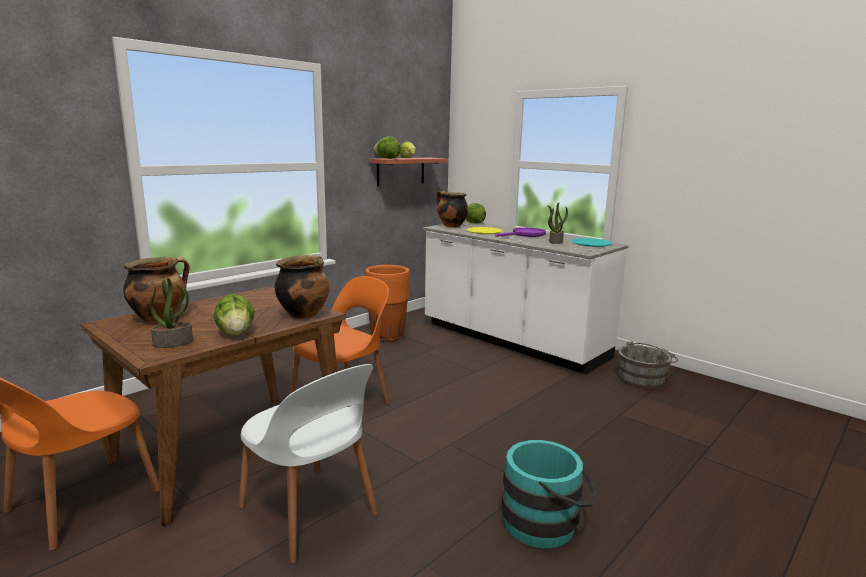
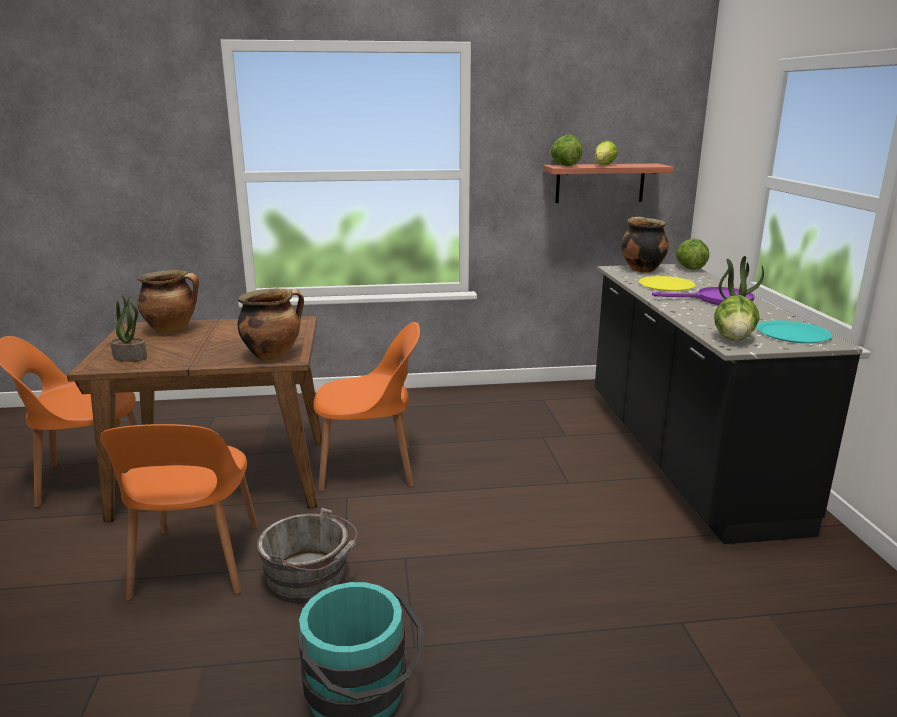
camera: 40 degrees right, 5 degrees up
(236, 333) = (185, 360): lettuce -> lettuce (733, 338)
(309, 513) = (196, 563): white chair -> orange chair
(387, 336) = (527, 404): orange planter -> none
(511, 341) = (683, 458): white counter -> black counter
(643, 379) = (816, 589): grey bucket -> grey bucket (310, 579)

